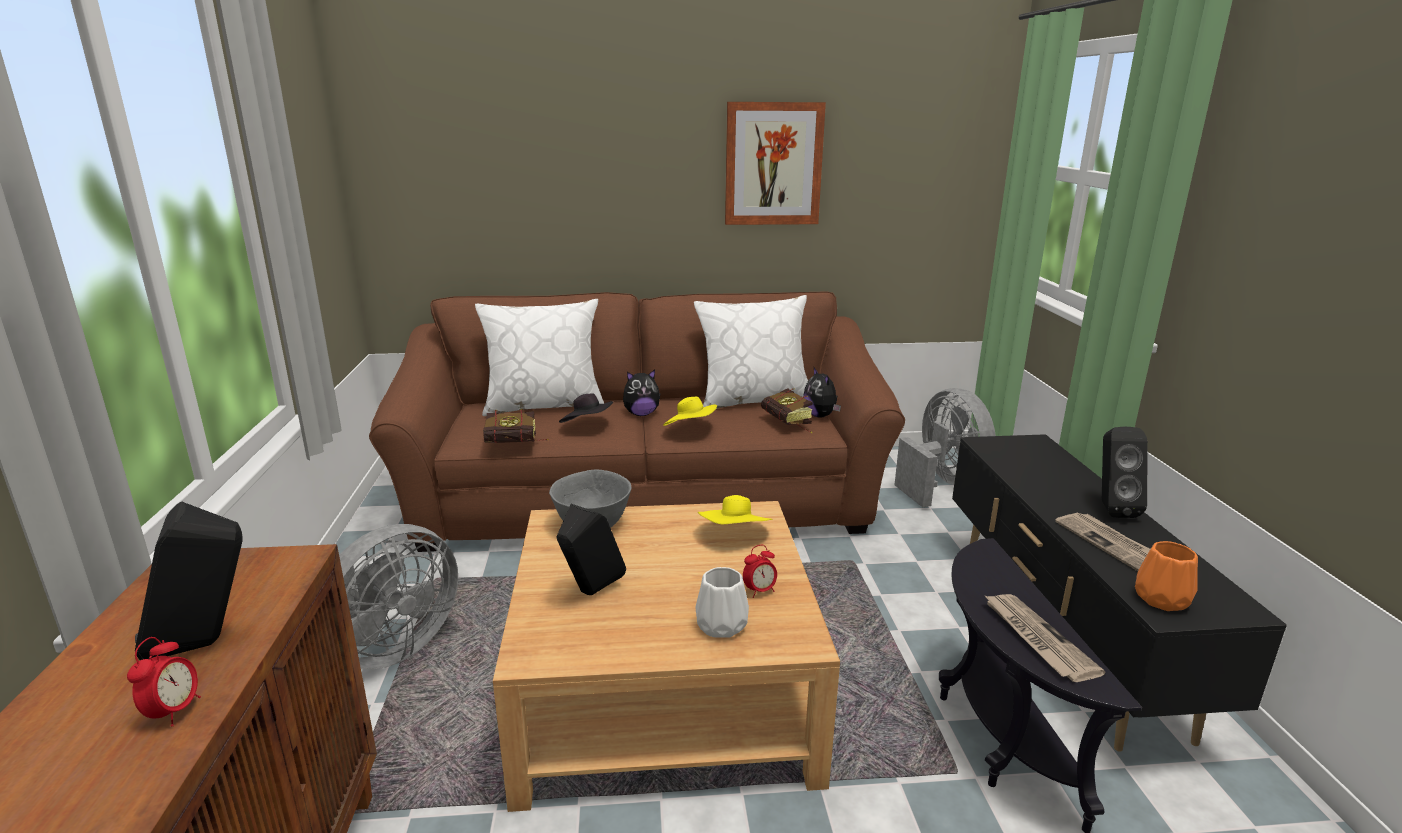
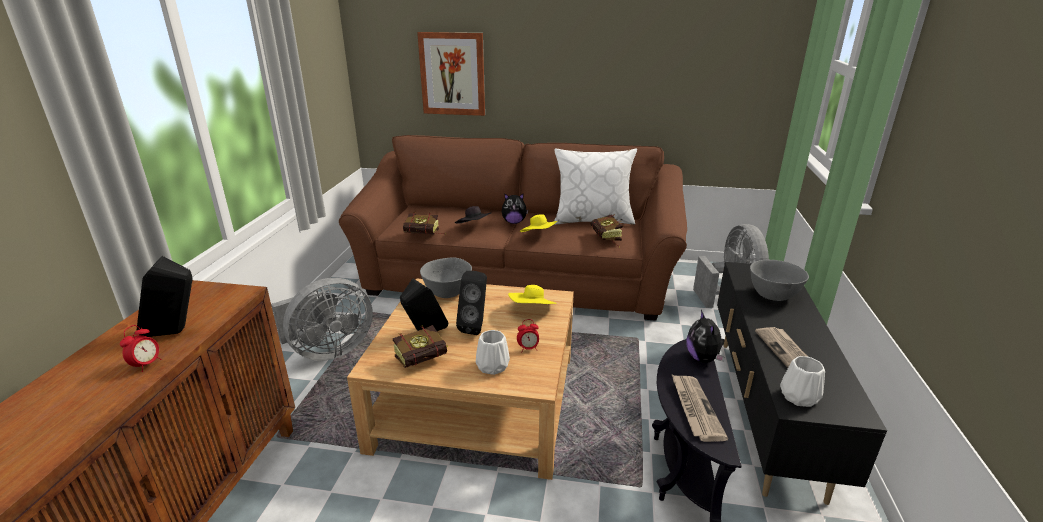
camera: 15 degrees right, 5 degrees up
(544, 405) = (454, 210): white pillow -> none
(611, 630) = (426, 359): none -> book
(773, 164) = (626, 51): picture -> picture (452, 74)
(820, 415) = (634, 235): plush toy -> plush toy (703, 358)
(1047, 474) = (773, 296): none -> grey bowl
(1110, 509) = (805, 327): black speaker -> black speaker (476, 326)
(1160, 599) = (797, 397): orange vase -> white vase

